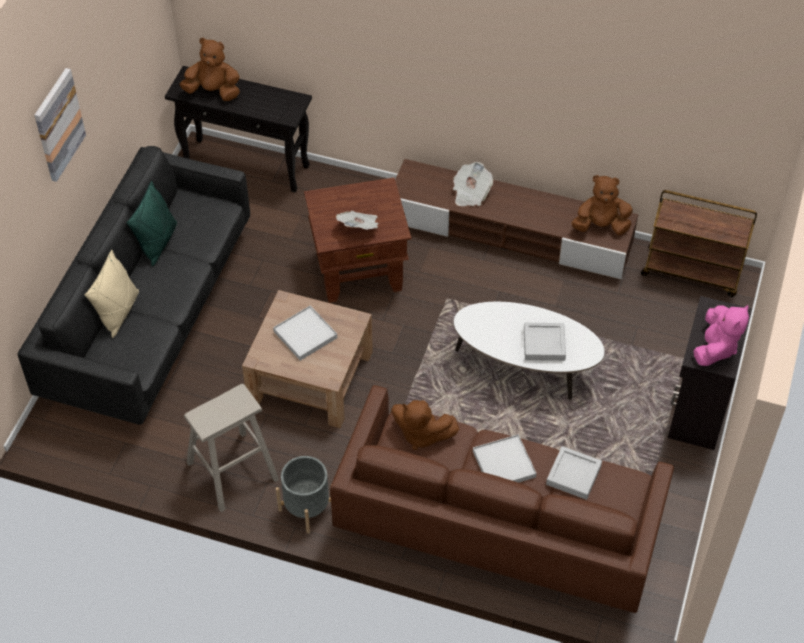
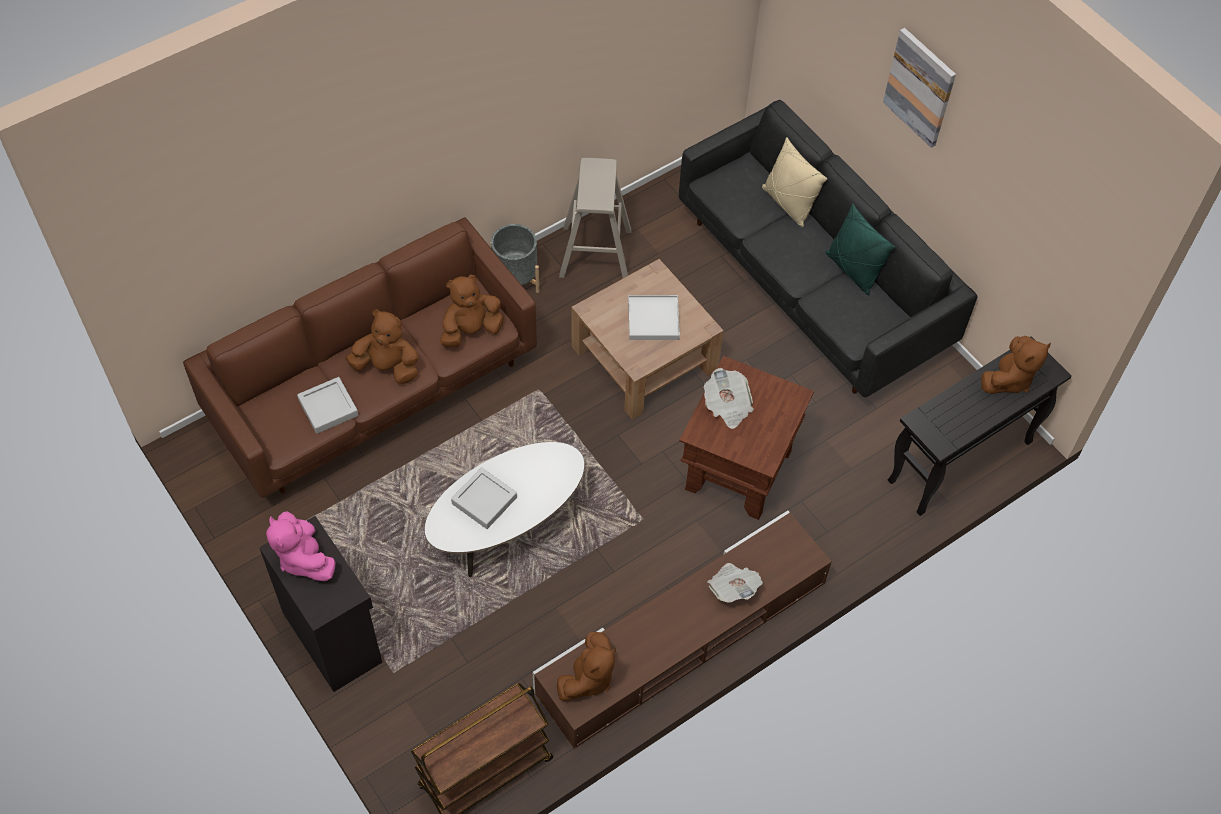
camera: 125 degrees right, 5 degrees up
(503, 464) = (387, 367): white tray -> brown plush toy

